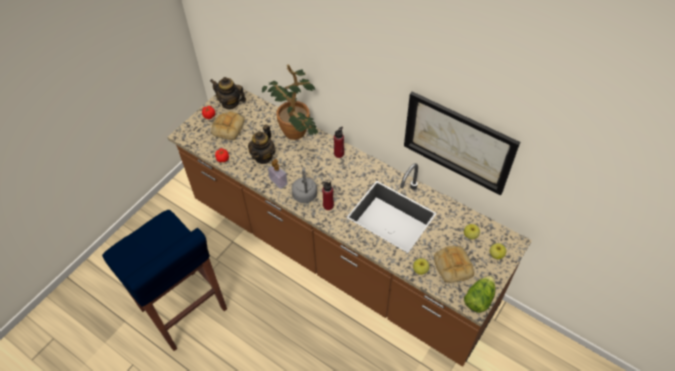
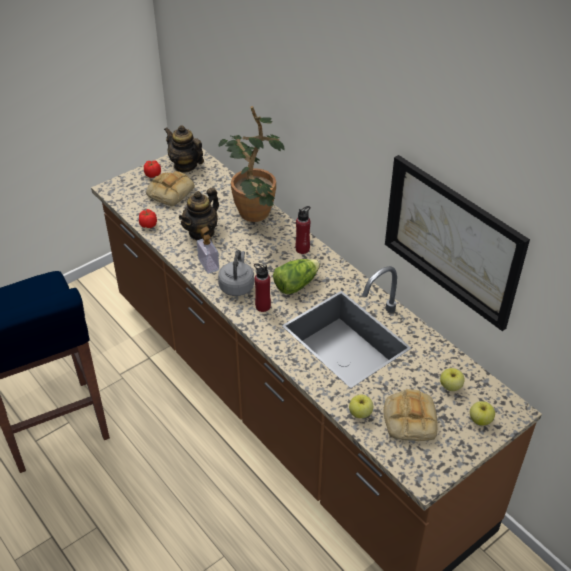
camera: 15 degrees right, 10 degrees down
(478, 298) = (433, 471): lettuce -> lettuce (296, 284)

